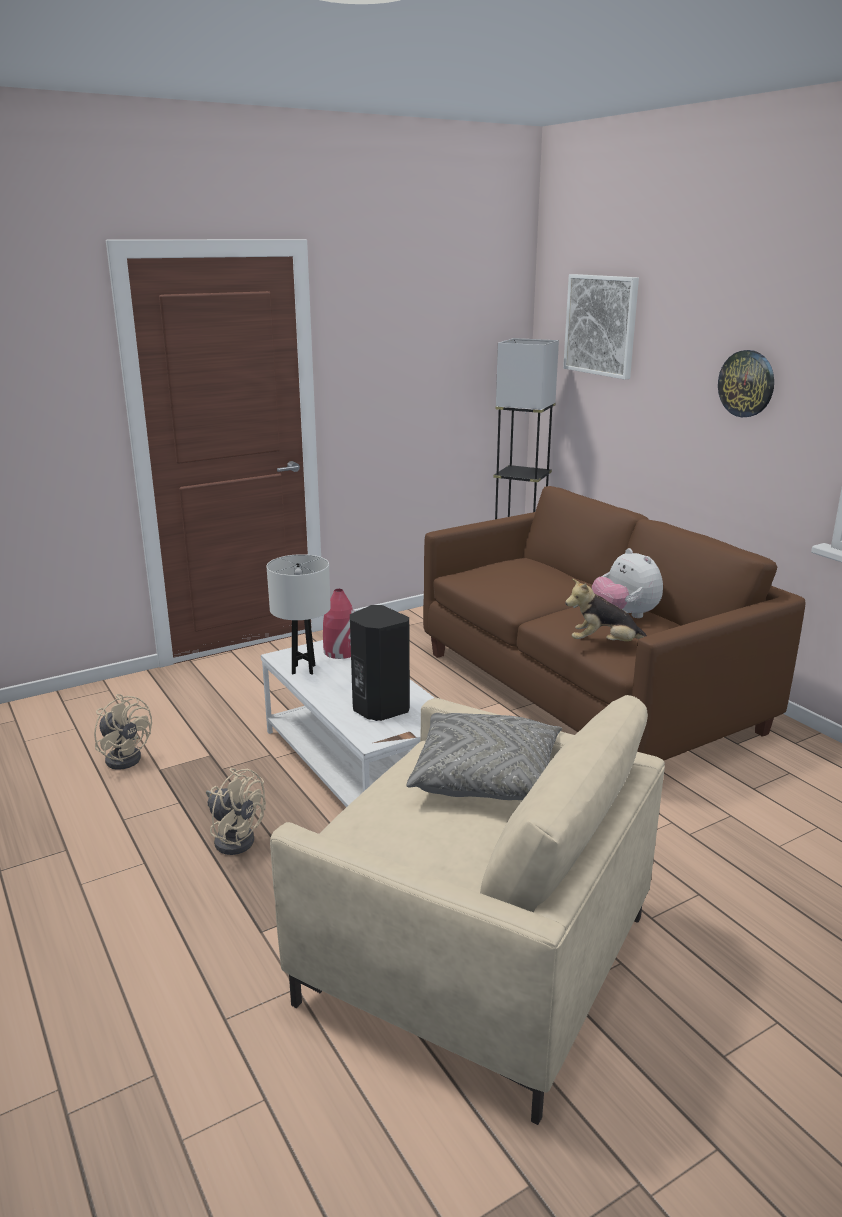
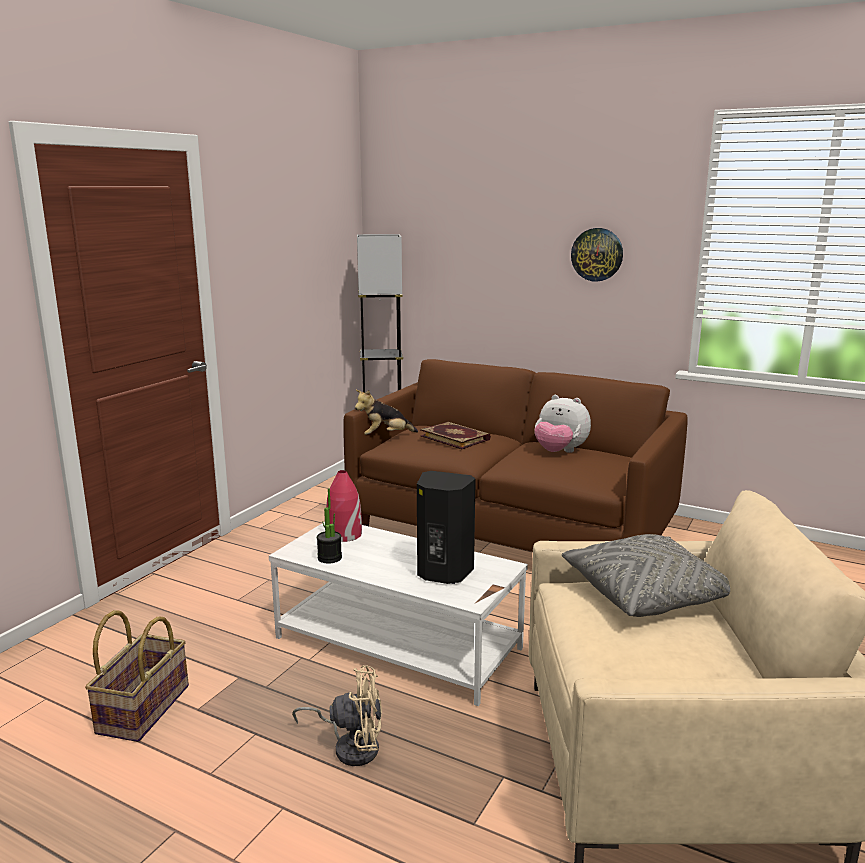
camera: 30 degrees left, 5 degrees down
(125, 756) = (142, 708): beige fan -> basket
(303, 669) = (329, 558): white table lamp -> potted plant
(530, 578) = (455, 438): none -> book
(601, 325) = (442, 218): picture -> none
(605, 645) = (576, 476): plush toy -> plush toy (384, 436)

